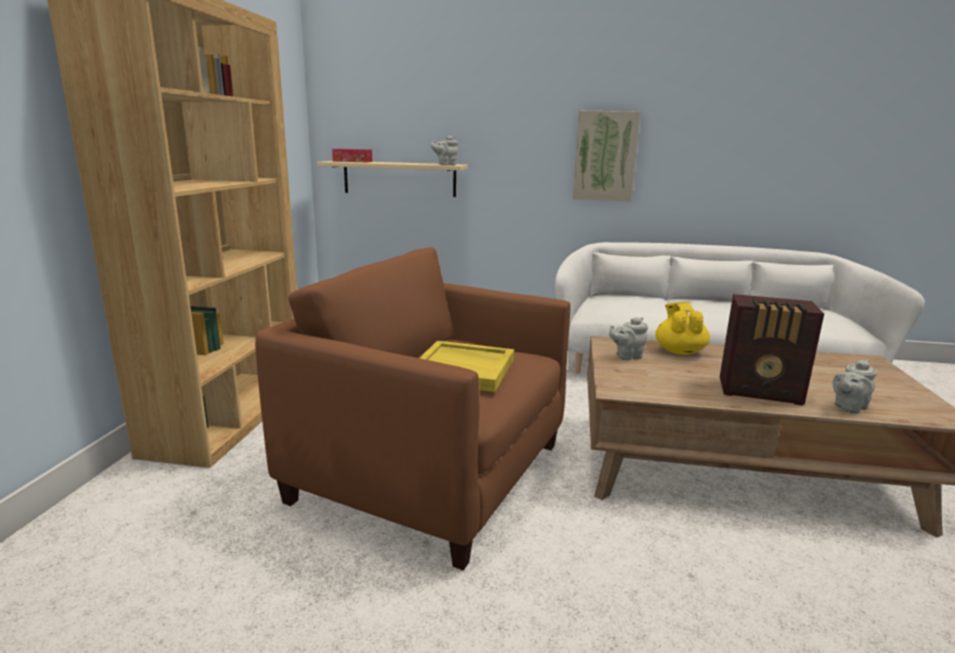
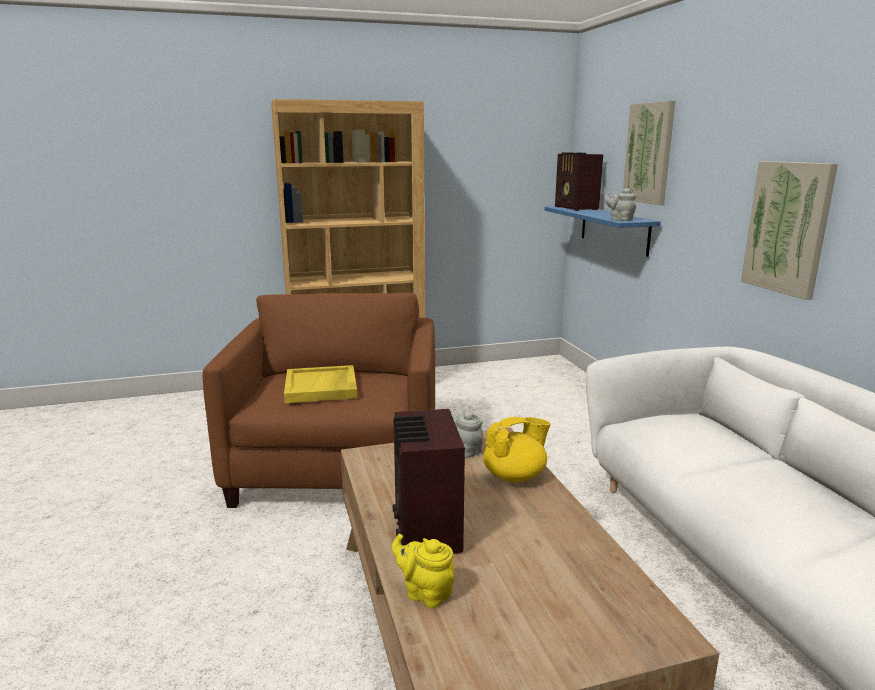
camera: 65 degrees right, 0 degrees up
(352, 161) = (576, 208): tissue box -> radio
(399, 178) = (614, 229): beige shelf -> blue shelf
(442, 106) = (649, 153): none -> picture
(848, 407) = (425, 593): grey teapot -> yellow teapot

